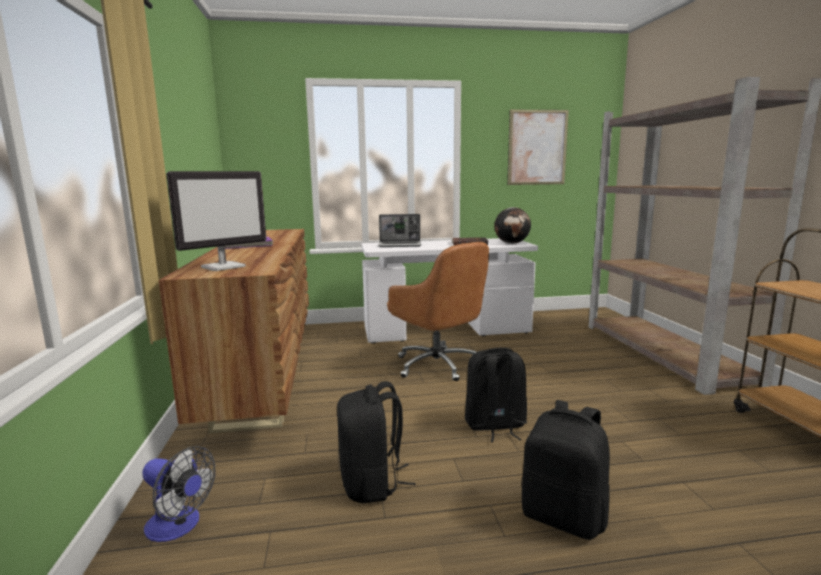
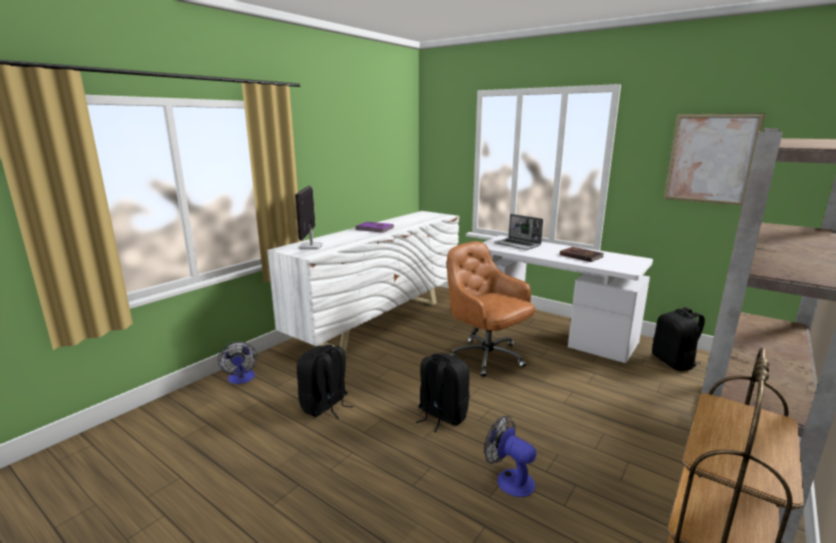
camera: 45 degrees right, 5 degrees up
(224, 267) = (310, 247): monitor -> monitor turned 90 degrees clockwise
(266, 376) = (380, 320): brown cabinet -> white cabinet
(436, 365) = (487, 357): brown office chair -> brown office chair turned 135 degrees clockwise
(512, 243) = (621, 266): globe -> none
(564, 516) = (373, 484): black backpack -> black backpack (674, 362)
(627, 440) = (509, 479): none -> fan

